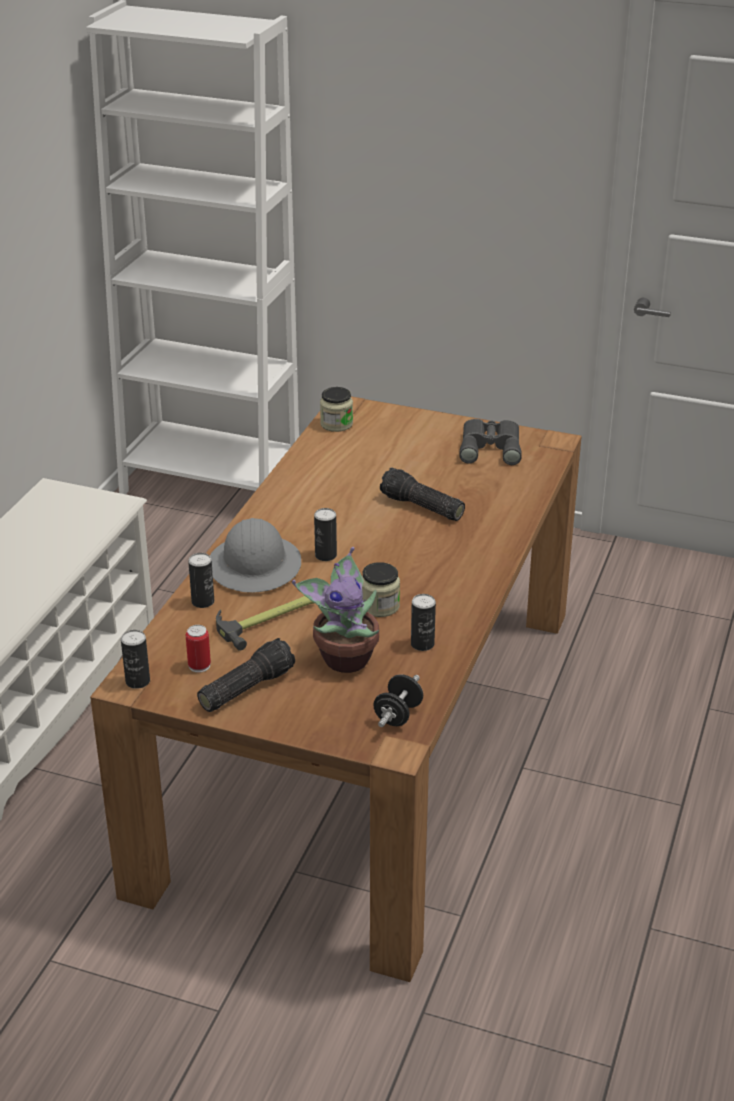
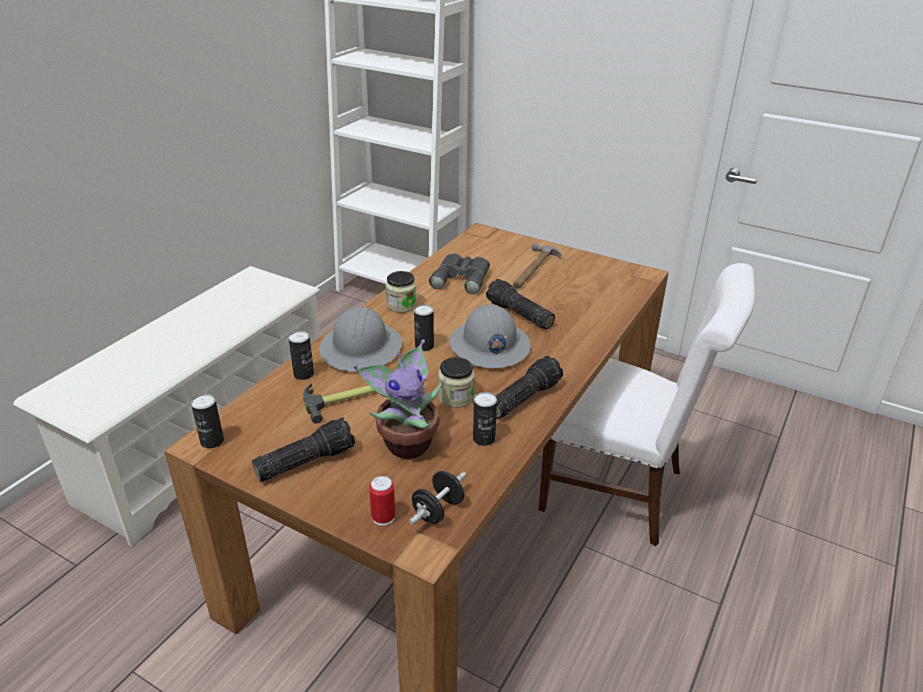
camera: 10 degrees right, 0 degrees up
(199, 666) = (273, 433): can -> can (383, 517)
(336, 424) = (470, 244): jar -> jar (401, 305)
(398, 547) = (489, 346): none -> grey hard hat
(423, 449) = (533, 269): none -> hammer
(451, 598) = (523, 397): none -> flashlight
(490, 447) = (590, 273): grey binoculars -> grey binoculars (462, 277)
(556, 704) = (622, 491): none -> white chair

